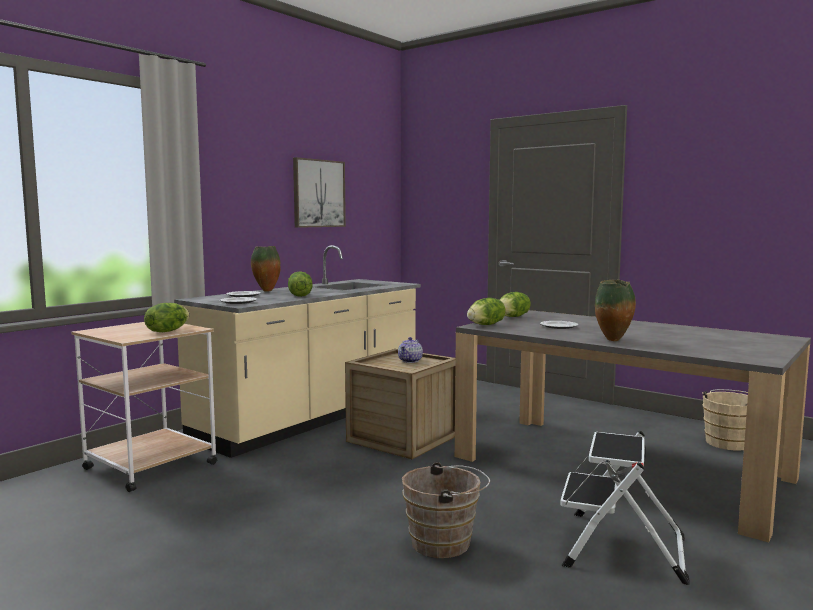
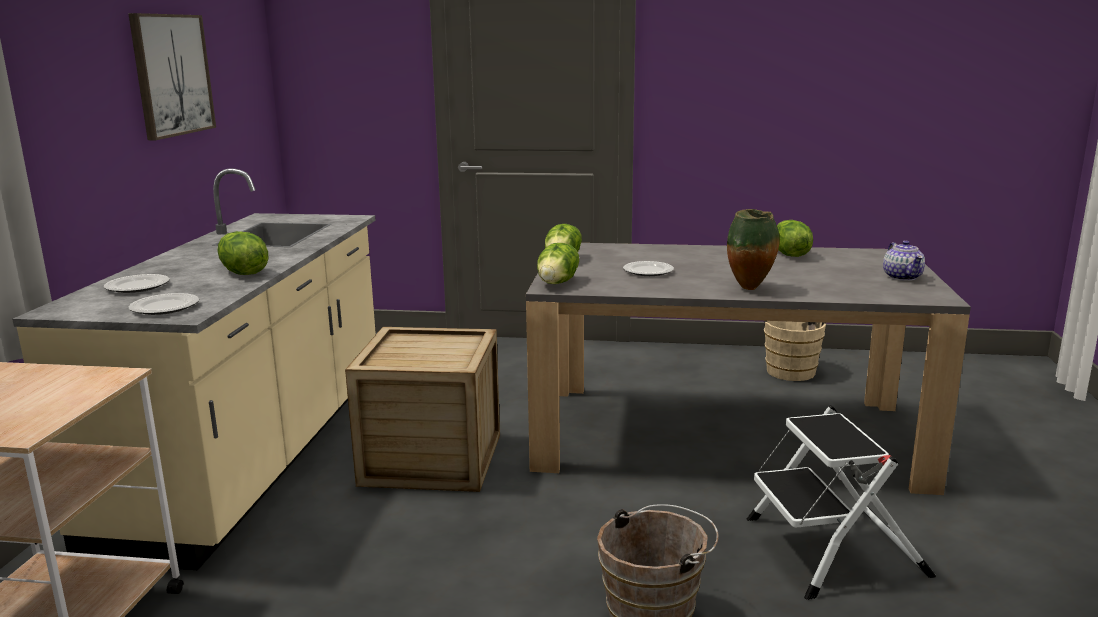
camera: 30 degrees left, 10 degrees up
(167, 331) = (70, 393): lettuce -> lettuce (789, 254)
(266, 291) = (155, 267): vase -> none
(410, 361) = (433, 346): teapot -> teapot (902, 277)

